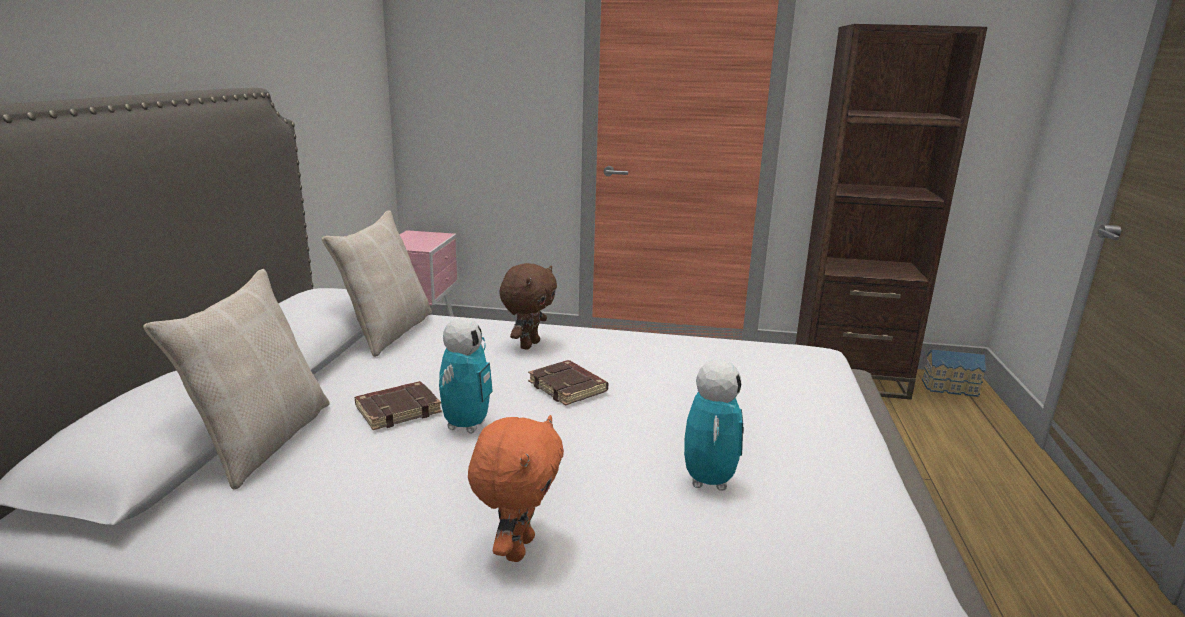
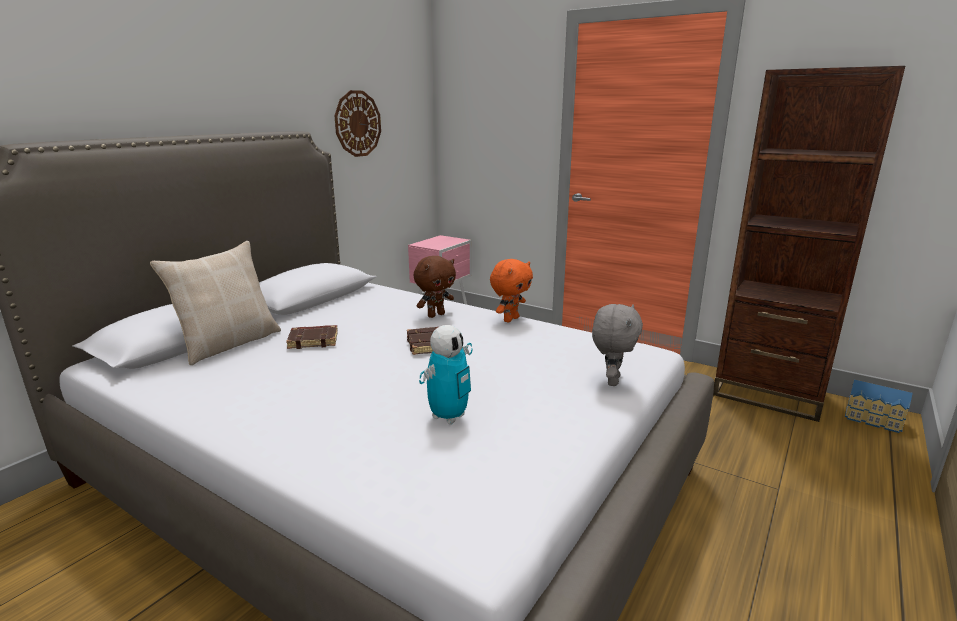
camera: 25 degrees right, 0 degrees up
(309, 75) = (357, 123): none -> wall clock
(387, 332) = (358, 295): beige pillow -> none
(466, 425) = (340, 355): toy robot -> none
(517, 548) = (291, 426): orange plush toy -> orange plush toy (510, 319)
(820, 395) = (611, 380): none -> grey plush toy

